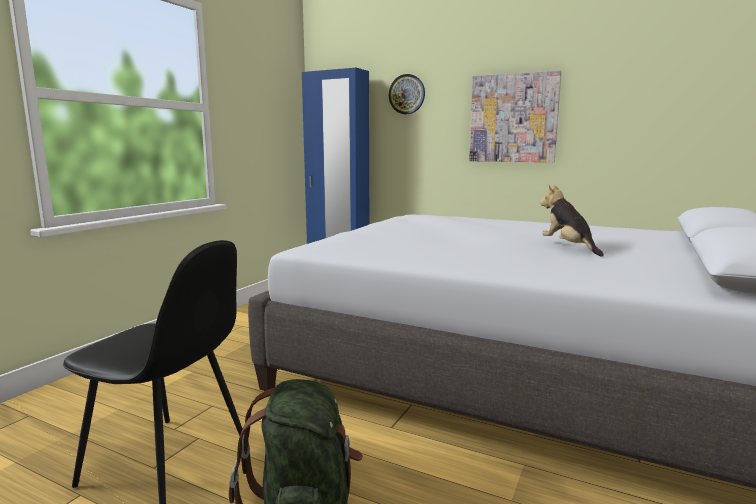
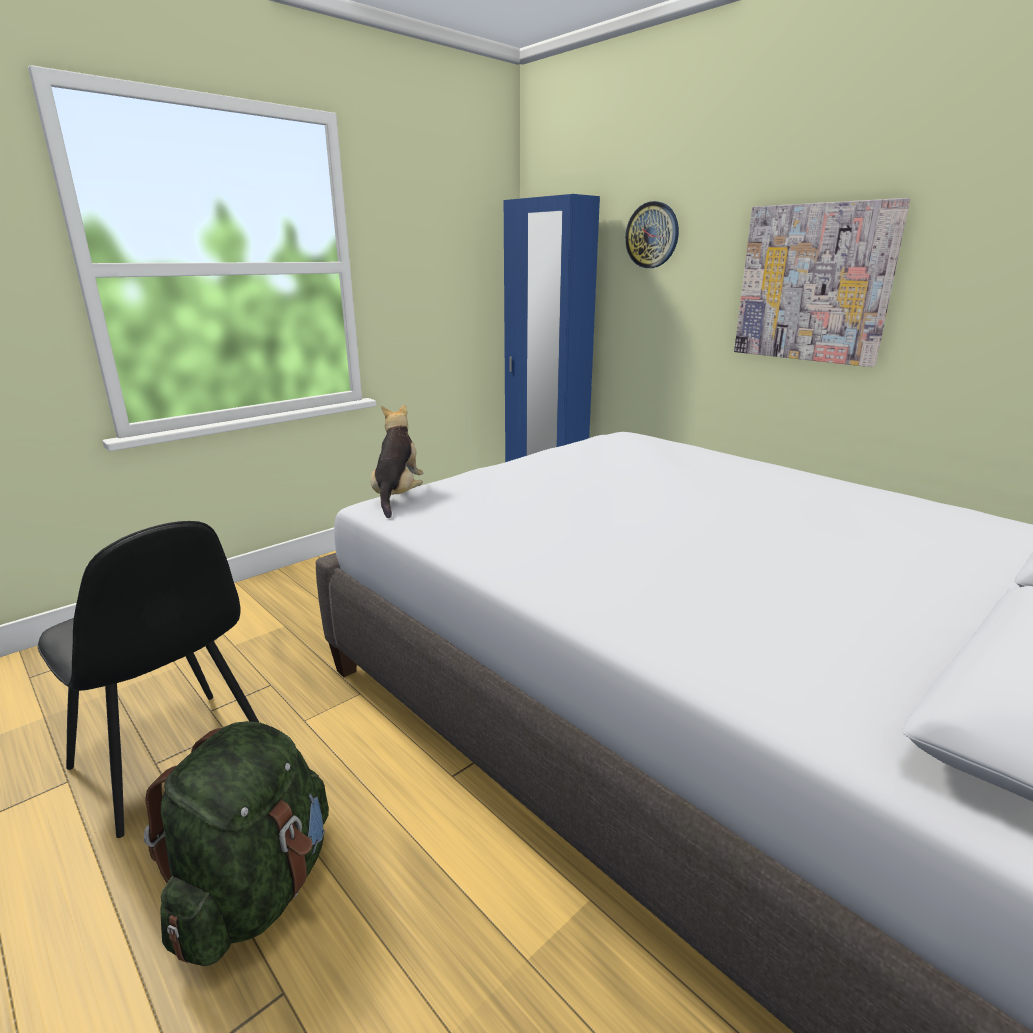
camera: 20 degrees right, 10 degrees up
(568, 247) = (781, 557): plush toy -> plush toy (397, 496)

